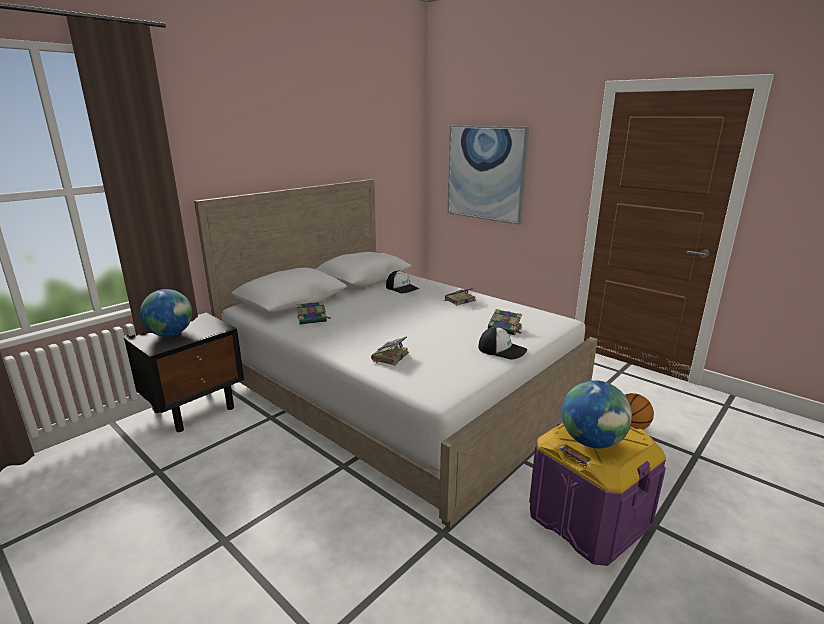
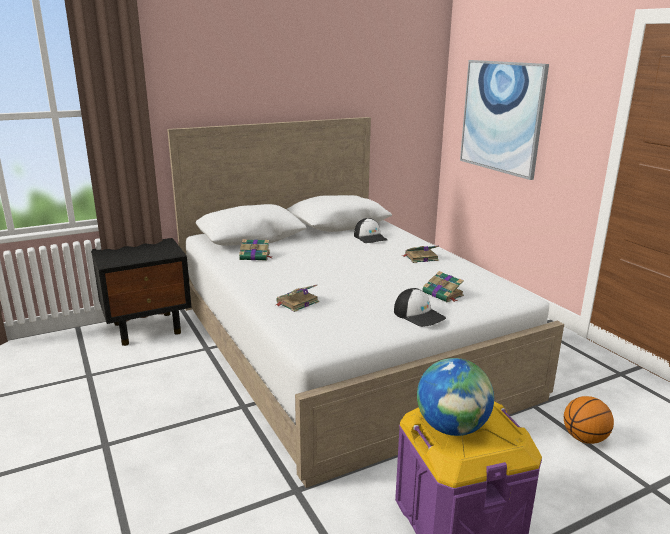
camera: 20 degrees right, 0 degrees up
(170, 334) = (128, 253): globe -> none

